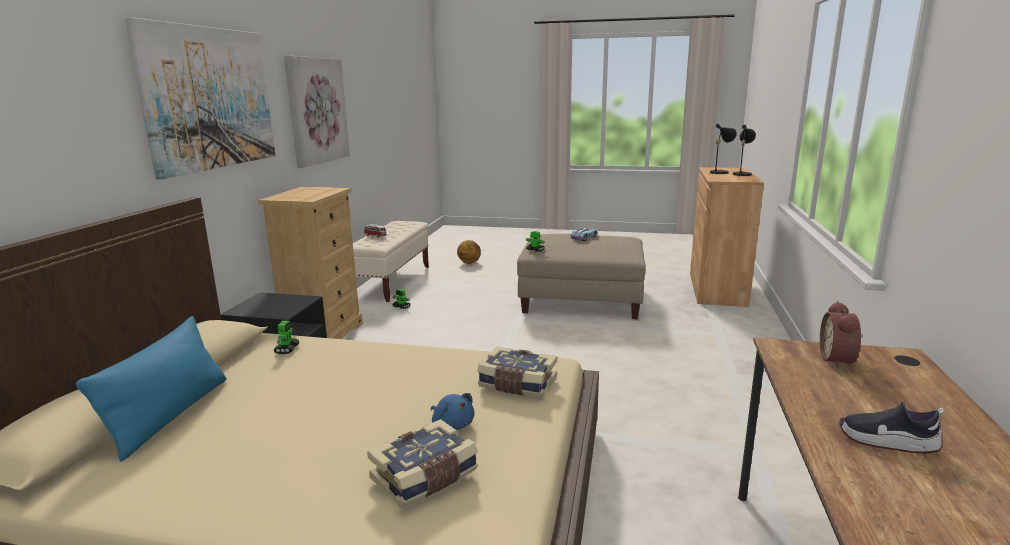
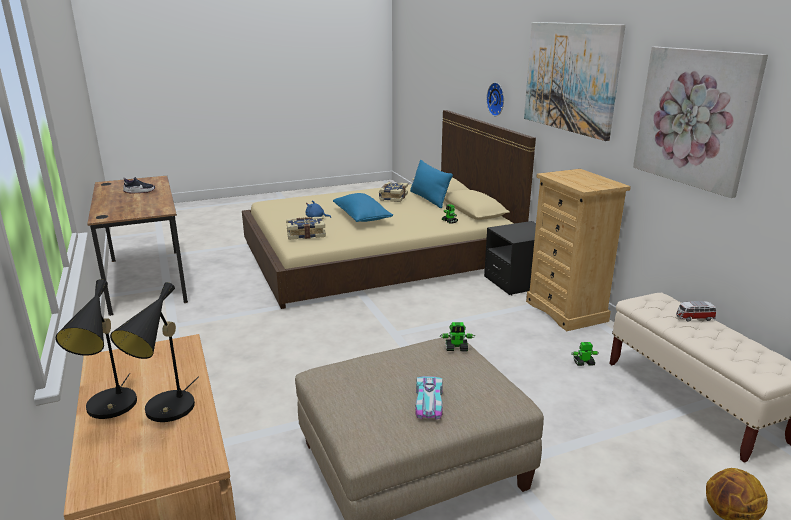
camera: 145 degrees right, 5 degrees up
(62, 174) = (497, 99): none -> wall clock
(378, 399) = (362, 218): none -> blue pillow
(425, 477) = (304, 205): book -> book (392, 197)
(839, 360) = (137, 211): alarm clock -> none

